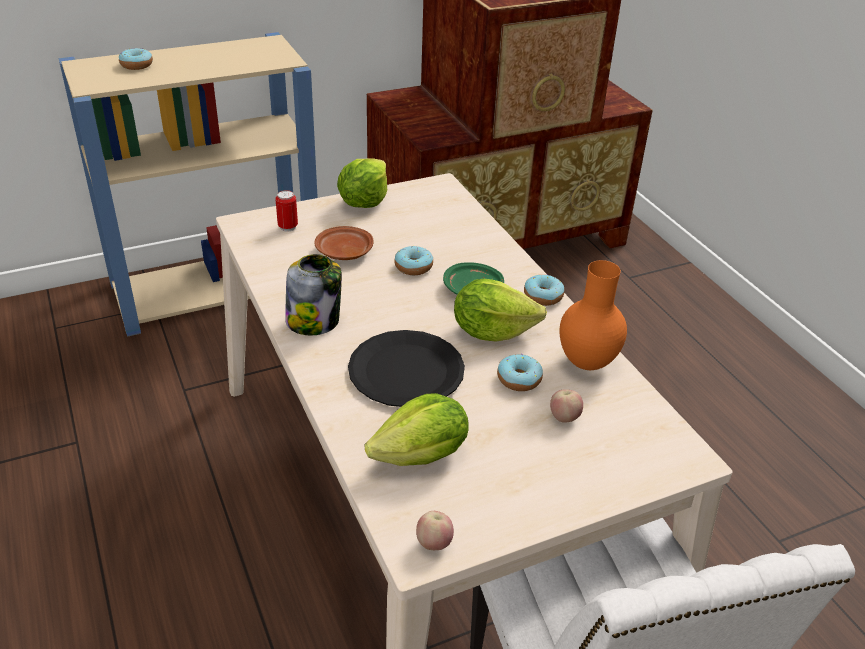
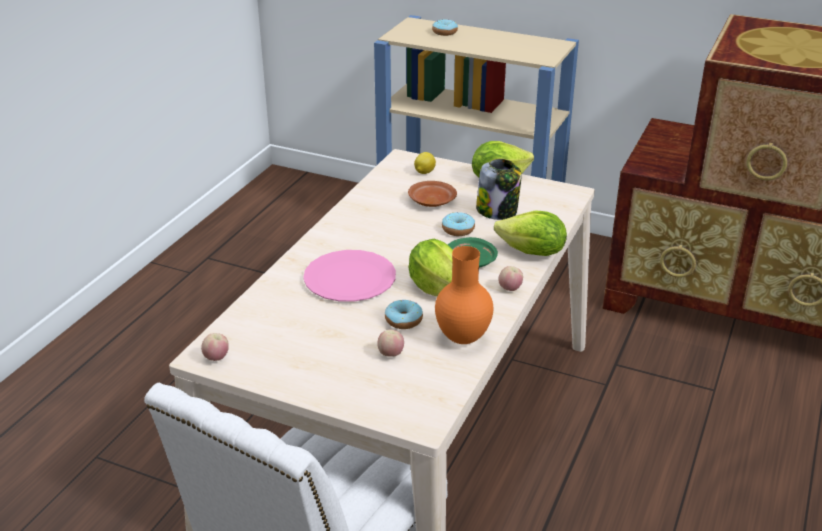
camera: 50 degrees right, 5 degrees down
(288, 227) = (424, 172): can -> lemon
(314, 321) = (348, 227): jar -> jar (497, 211)
(406, 371) = (349, 278): black plate -> pink plate
(422, 456) = (282, 320): lettuce -> lettuce (532, 253)
(543, 296) = (510, 289): donut -> apple

